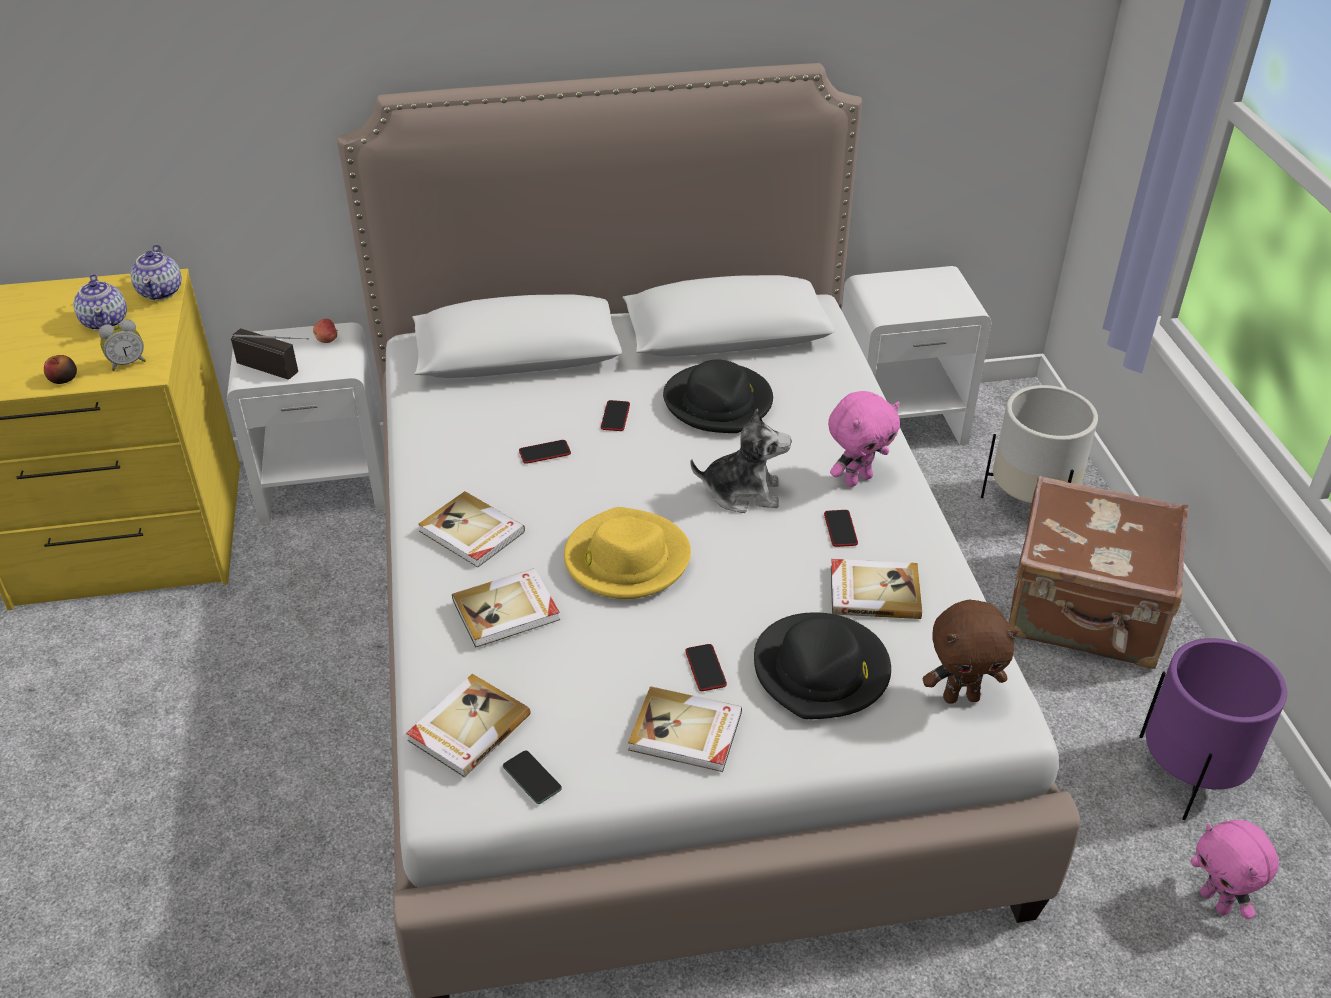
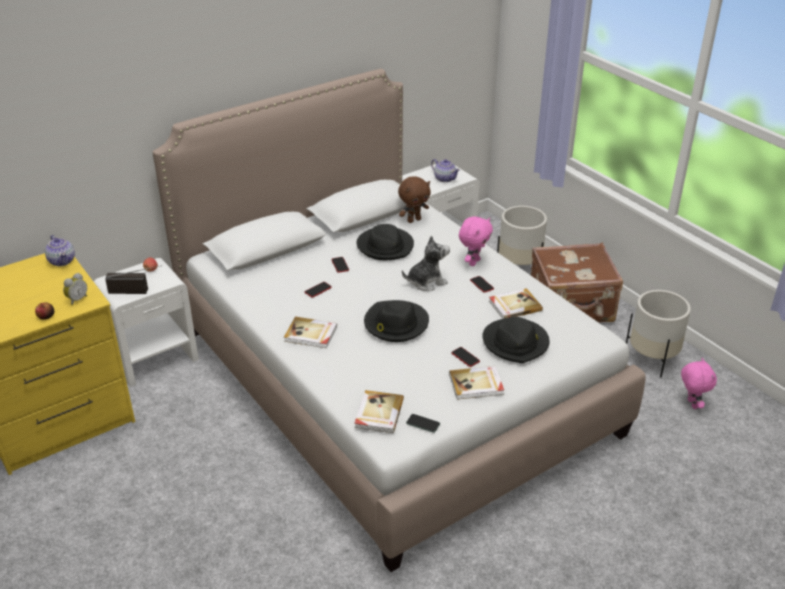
camera: 25 degrees left, 5 degrees down
(105, 321) = (43, 283): teapot -> teapot (444, 178)
(507, 611) = (357, 361): book -> none
(626, 559) = (395, 324): yellow hat -> black hat
(961, 696) = (579, 335): brown plush toy -> brown plush toy (414, 220)
(1189, 773) = (652, 358): purple planter -> white planter
(1216, 901) = (691, 404): pink plush toy -> pink plush toy turned 135 degrees counterclockwise

